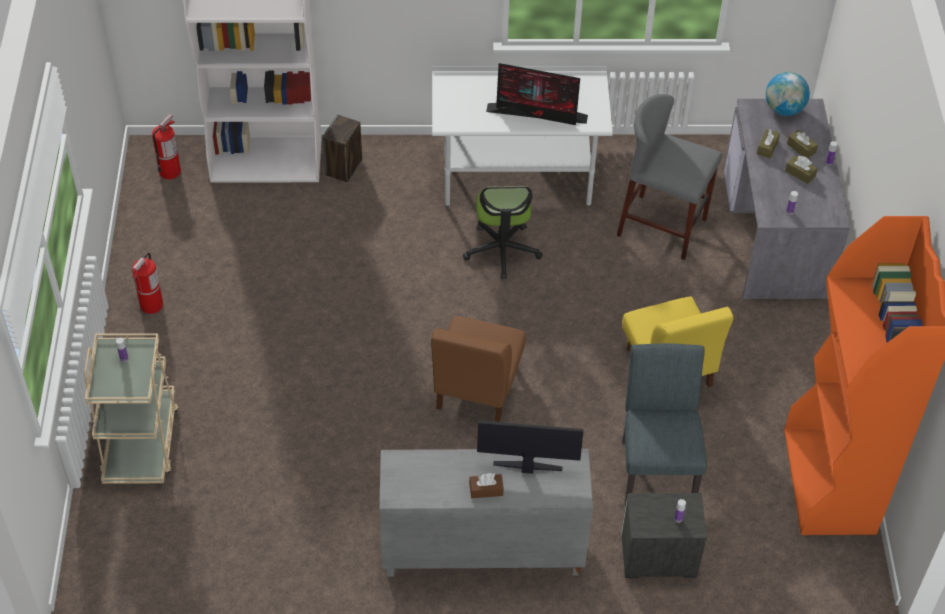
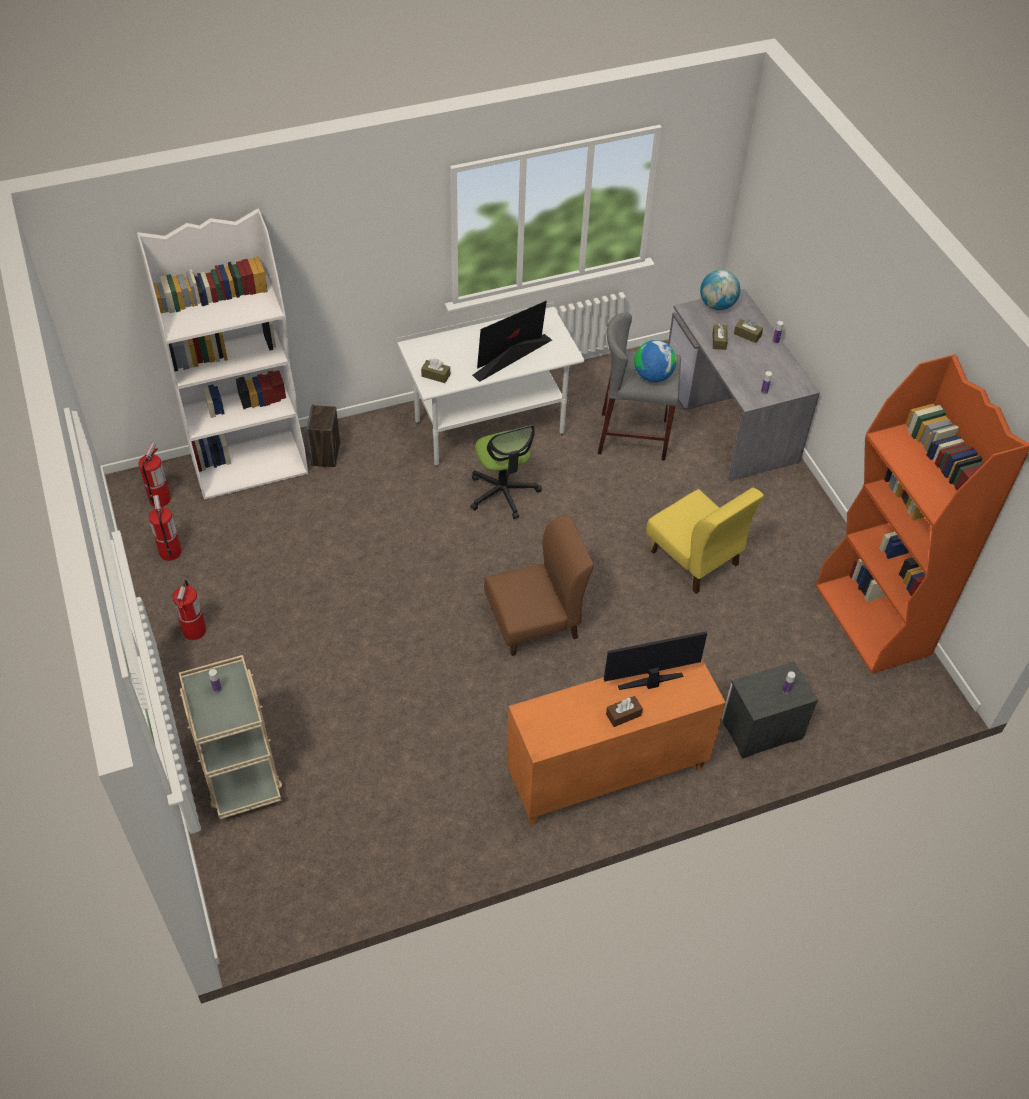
camera: 20 degrees left, 0 degrees up
(159, 224) = (170, 552): none -> fire extinguisher
(476, 387) = (535, 623): brown chair -> brown chair turned 105 degrees counterclockwise
(481, 551) = (606, 774): grey cabinet -> orange cabinet
(538, 114) = (511, 358): monitor -> monitor turned 150 degrees clockwise
(657, 465) = (723, 648): grey chair -> none
(680, 168) = (652, 376): none -> globe
(800, 173) = (757, 356): brown tissue box -> brown tissue box (436, 375)

